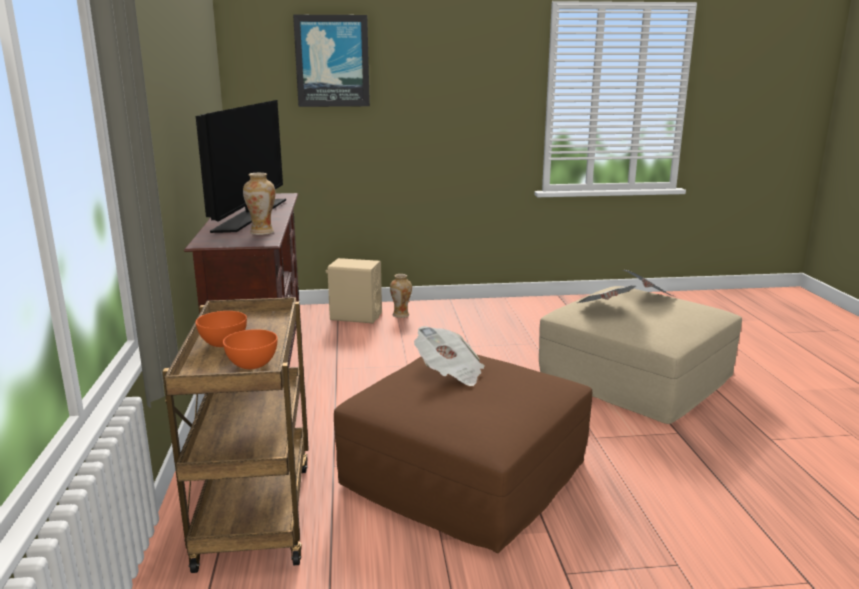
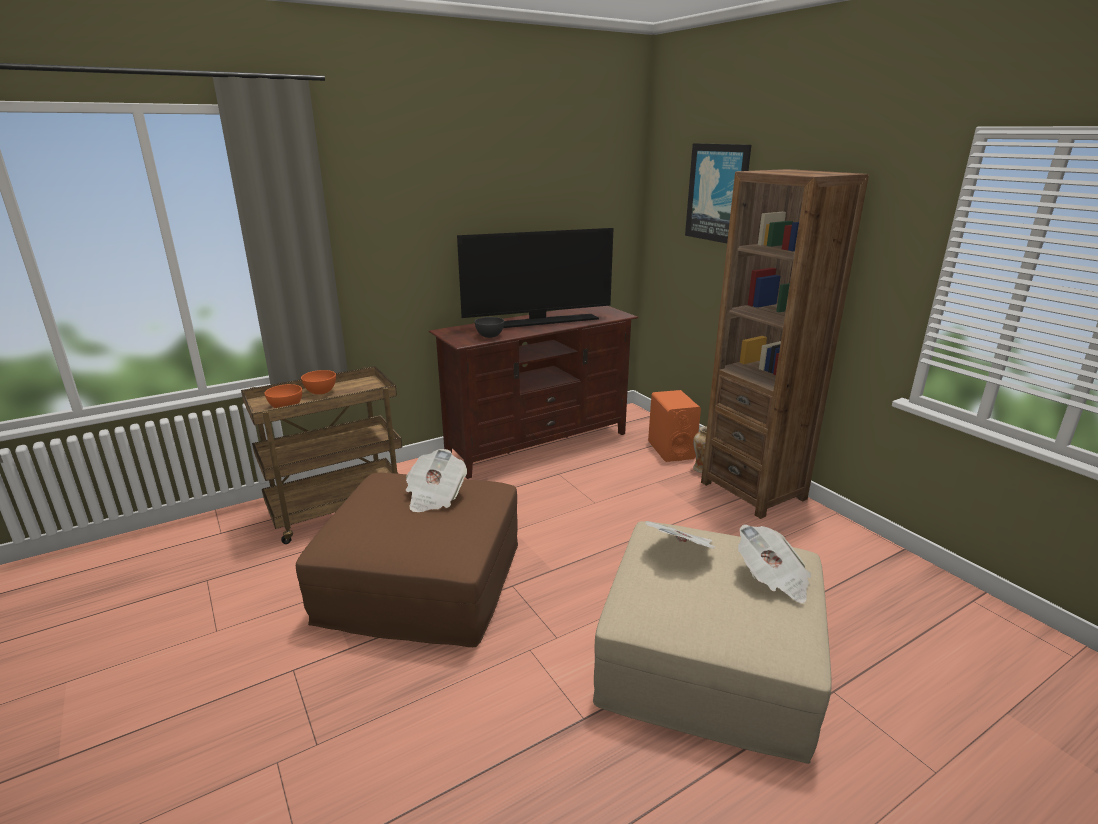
camera: 65 degrees right, 5 degrees up
(262, 232) = (489, 336): vase -> grey bowl
(355, 316) = (671, 450): beige speaker -> orange speaker
(451, 309) = (753, 490): none -> brown bookcase

